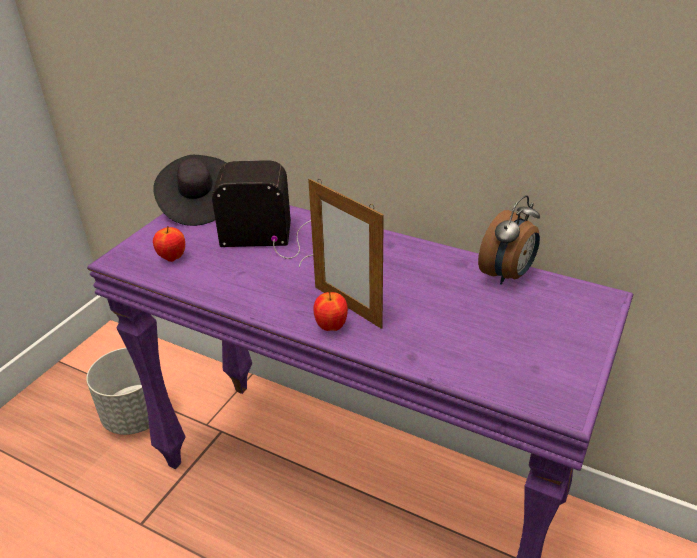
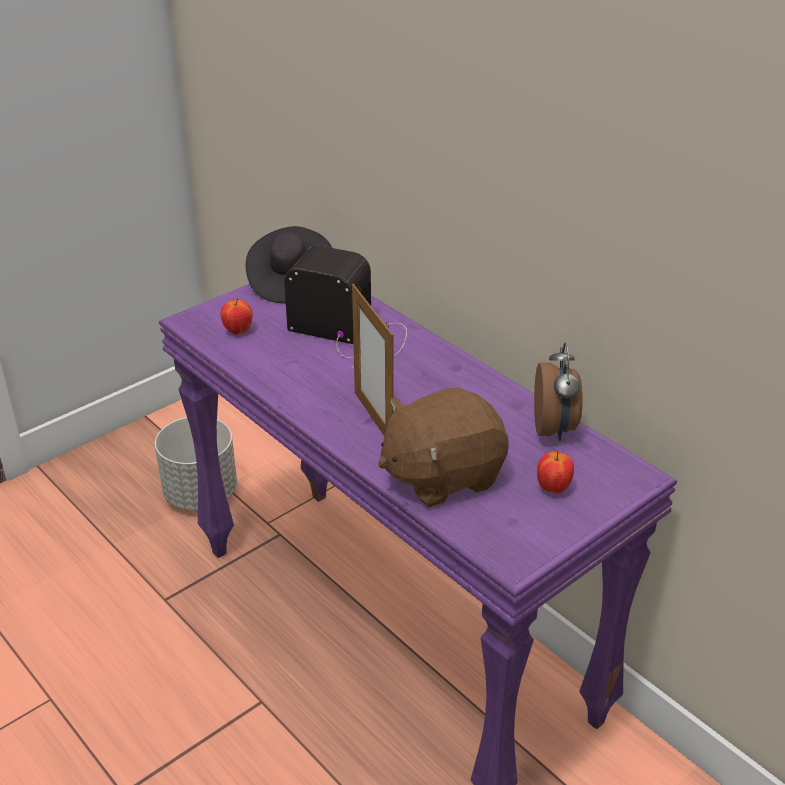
camera: 20 degrees right, 0 degrees up
(331, 326) = (346, 433): apple -> apple (553, 488)
(443, 342) = (441, 475): none -> brown plush toy
(507, 275) = (555, 428): alarm clock -> alarm clock turned 60 degrees counterclockwise

